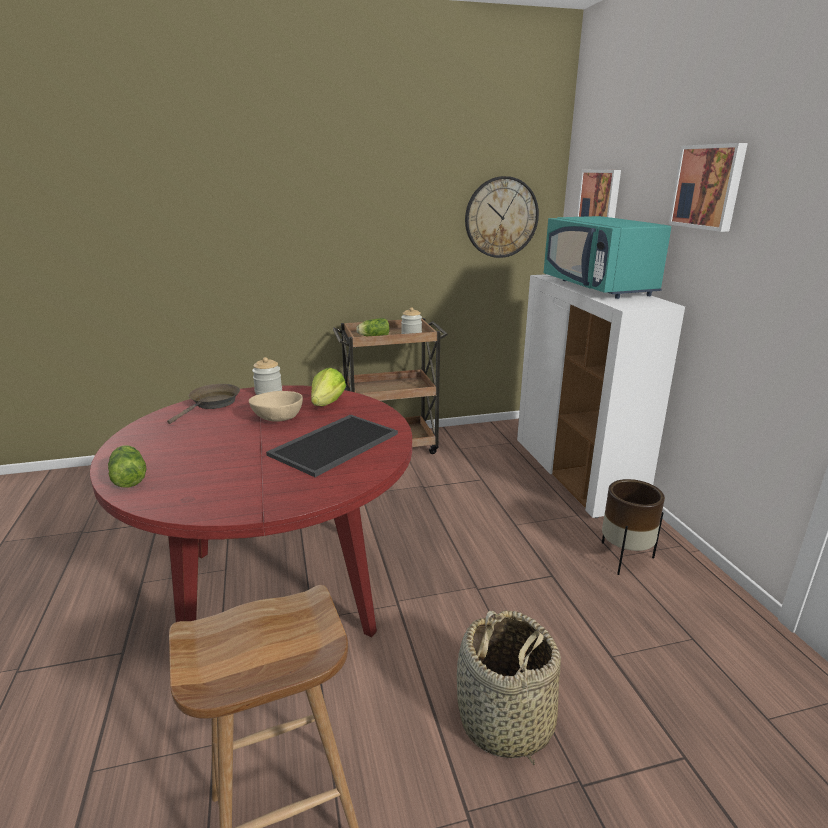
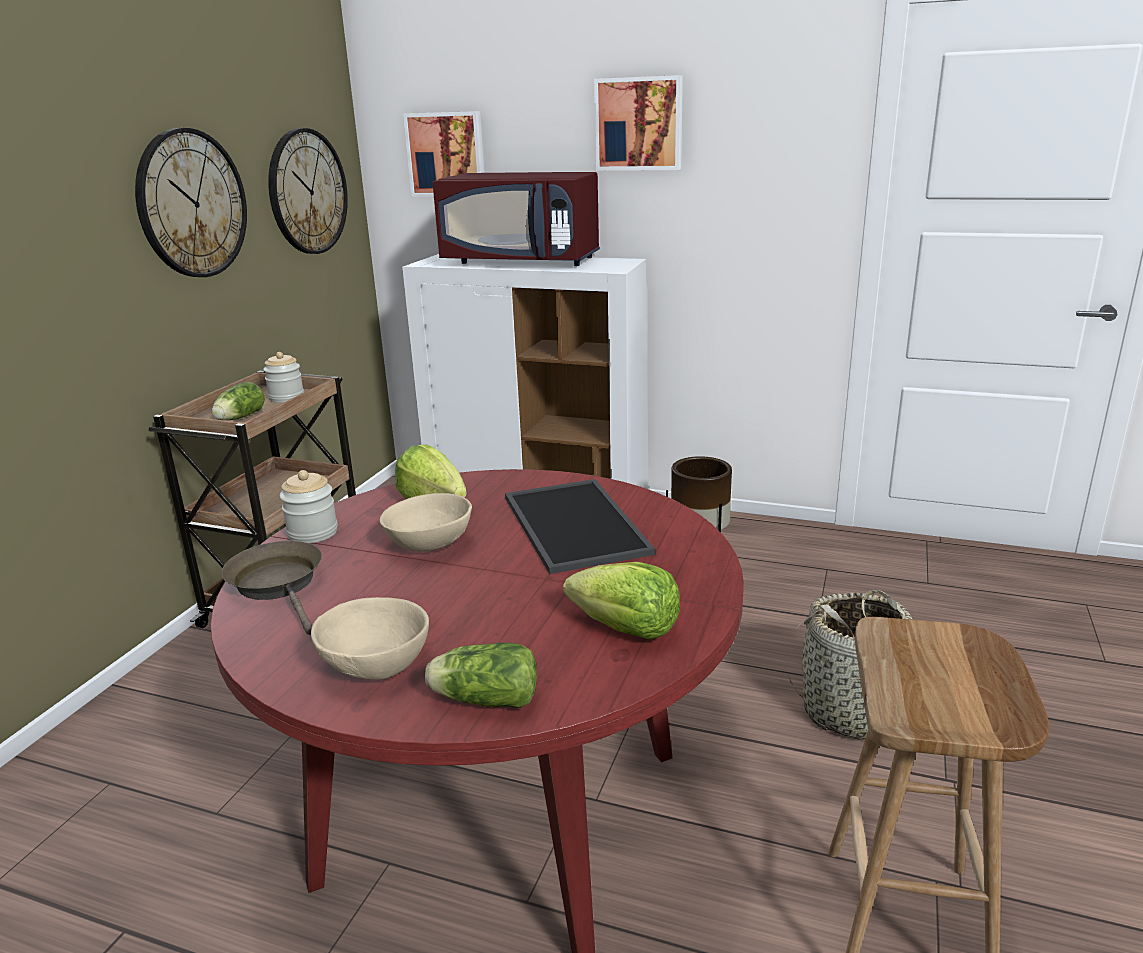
camera: 55 degrees left, 0 degrees up
(151, 445) = (375, 665): none -> beige bowl
(216, 493) = (625, 629): none -> lettuce
(400, 215) = (192, 204): none -> wall clock
(598, 287) = (522, 261): turquoise microwave -> red microwave

